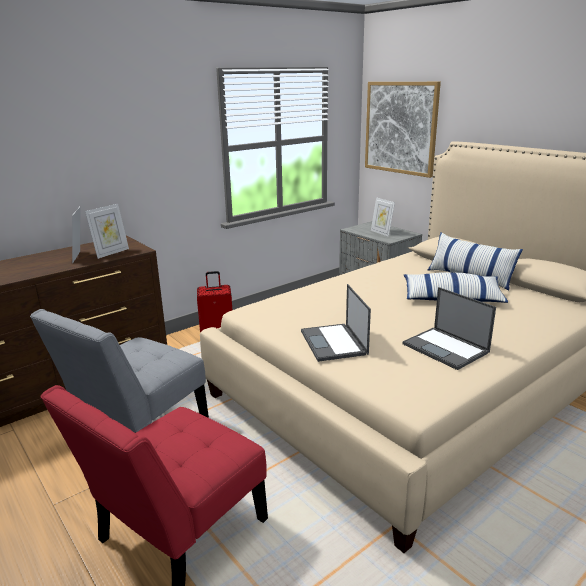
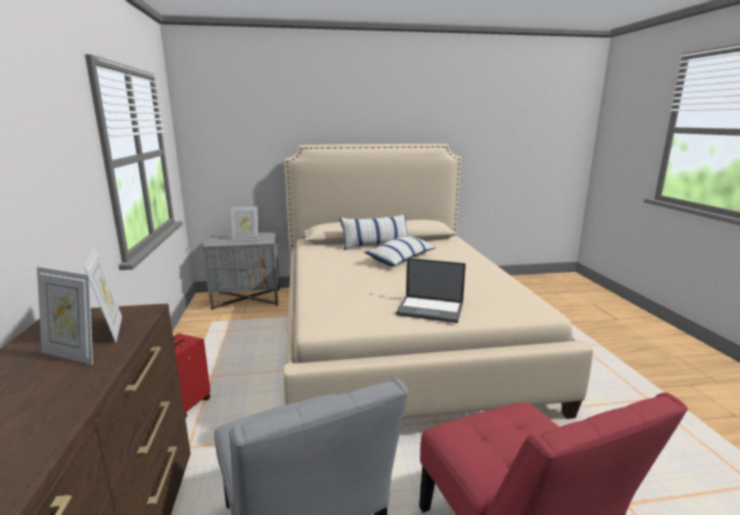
camera: 60 degrees left, 5 degrees down
(400, 128) = (231, 138): picture -> none
(446, 348) = (474, 281): laptop -> none

